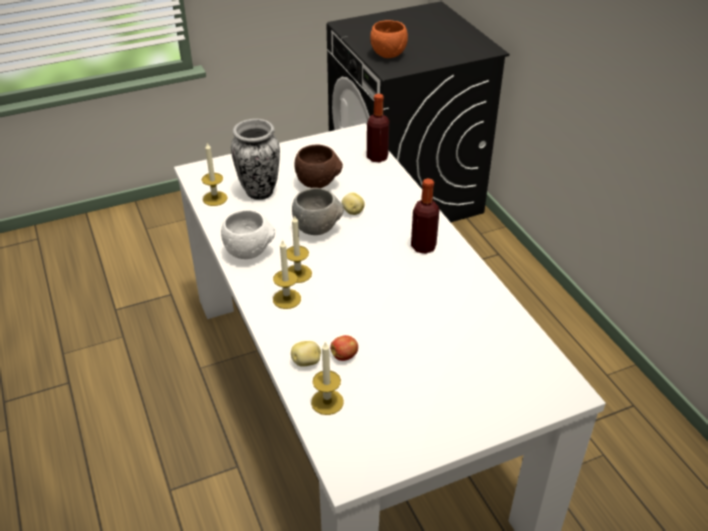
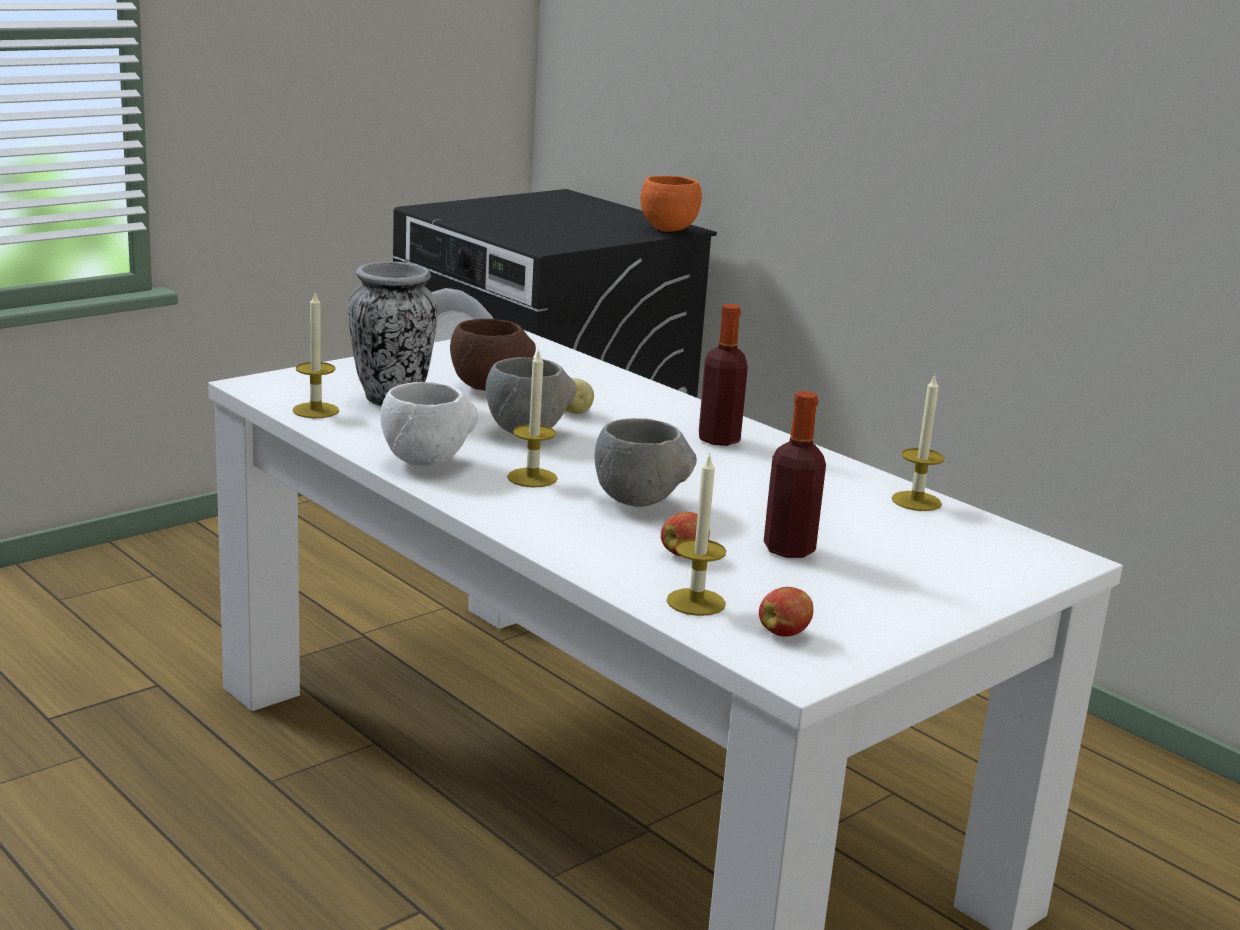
camera: 20 degrees left, 20 degrees down
(287, 299) = (534, 504): candle -> candle (916, 501)
(307, 362) = (625, 565): potato -> none
(344, 304) = (639, 502): none -> grey bowl
(361, 438) = (784, 633): none -> apple
(377, 157) = (567, 358): bottle -> bottle (789, 549)
(388, 55) = (527, 234): orange bowl -> orange bowl (668, 230)

